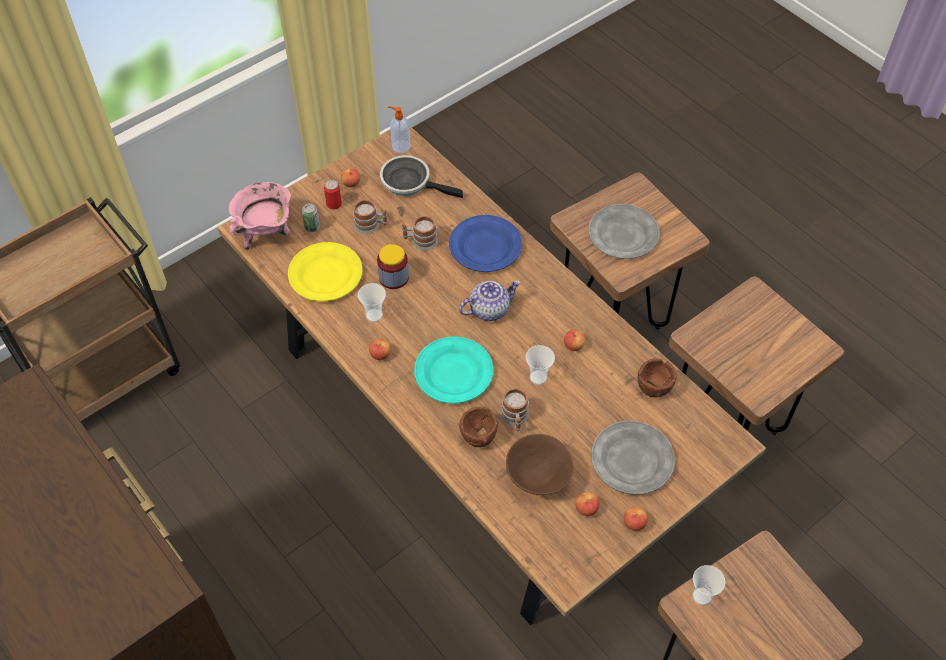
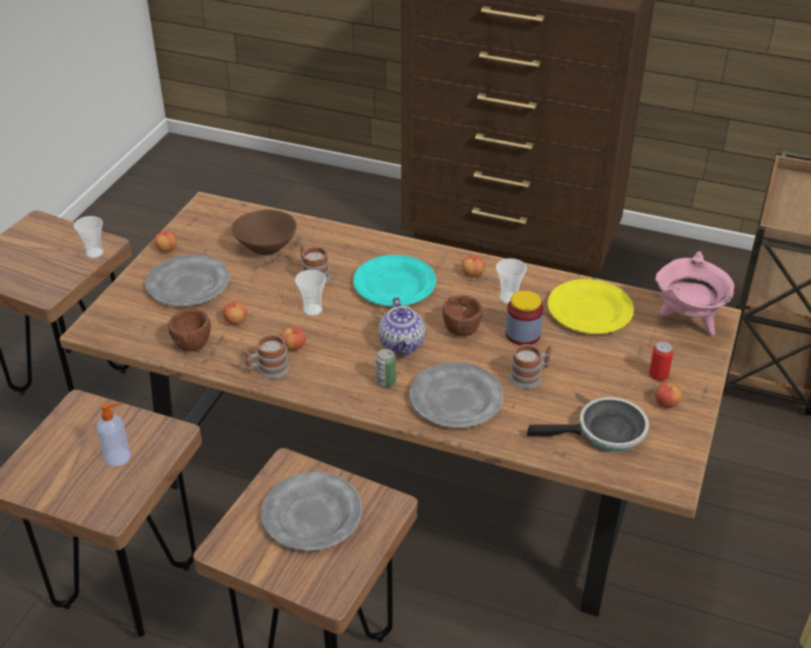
camera: 150 degrees right, 15 degrees down
(312, 227) = (652, 344): can -> can (386, 381)
(371, 225) = (596, 370): mug -> mug (267, 370)
(400, 146) = (662, 471): soap dispenser -> soap dispenser (118, 457)
(478, 435) = (337, 254): brown bowl -> brown bowl (461, 329)
(486, 246) = (455, 400): blue plate -> grey plate
(489, 309) = (402, 344): teapot -> teapot turned 45 degrees counterclockwise
(586, 509) = (213, 244): apple -> apple (235, 321)

